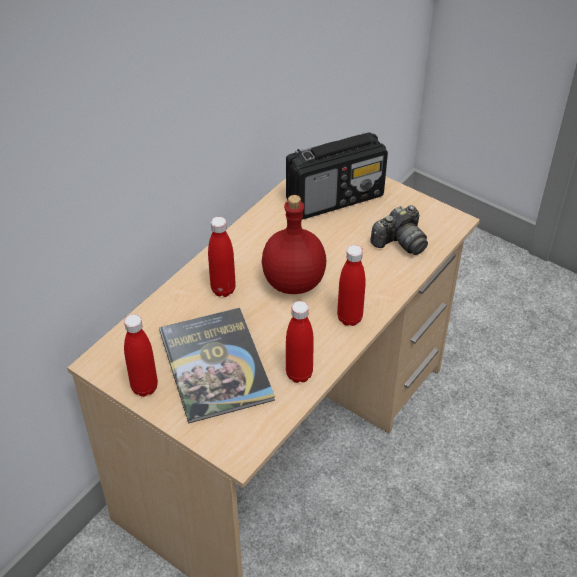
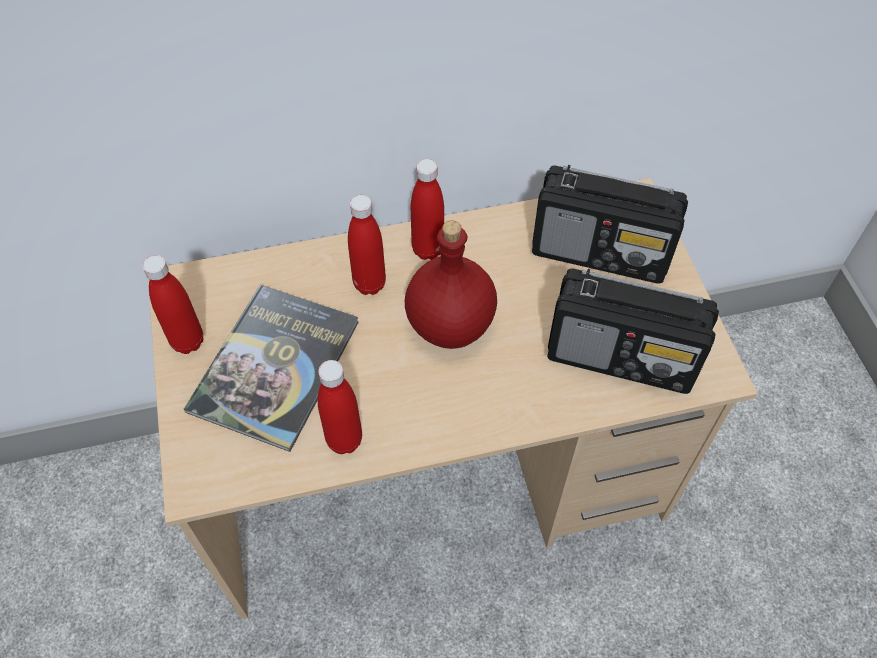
camera: 40 degrees right, 10 degrees up
(349, 318) = (466, 412): red bottle -> red bottle (428, 250)
(400, 242) = (622, 357): camera -> radio

